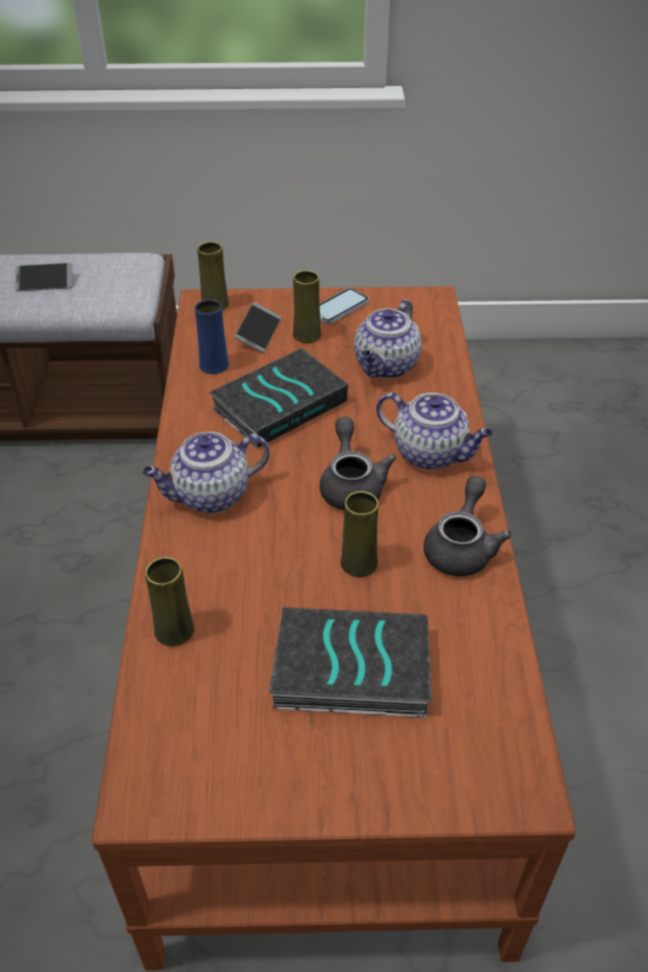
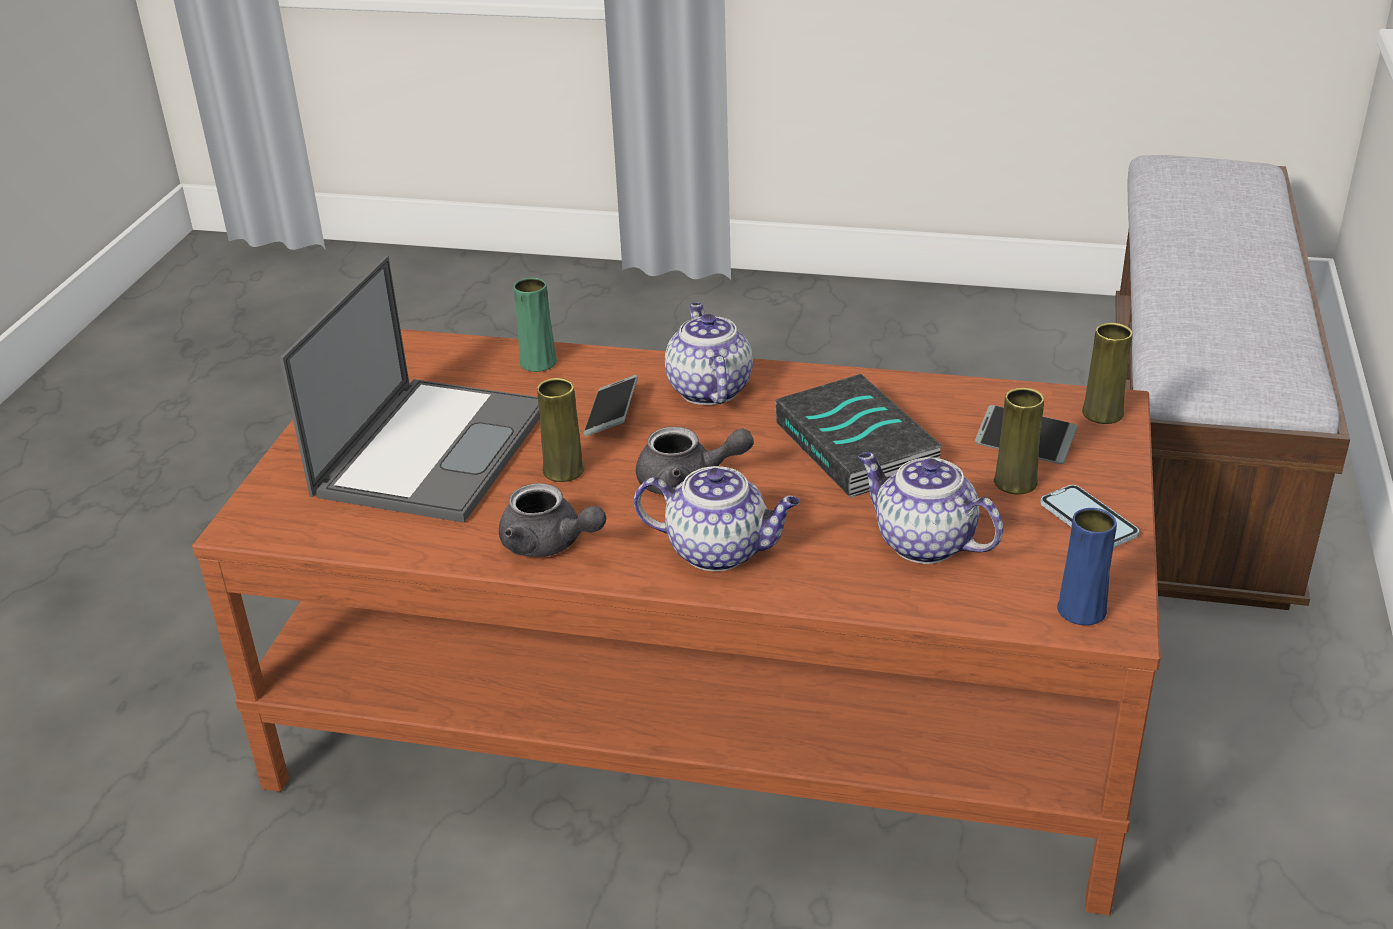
camera: 105 degrees right, 10 degrees down
(45, 282) = (1219, 324): phone -> phone (611, 414)
(174, 630) = (538, 362): yellow vase -> green vase
(214, 365) = (953, 405): blue vase -> blue vase (1081, 610)
(350, 672) = (433, 448): book -> laptop
(431, 453) = (719, 550): teapot -> teapot turned 120 degrees counterclockwise

